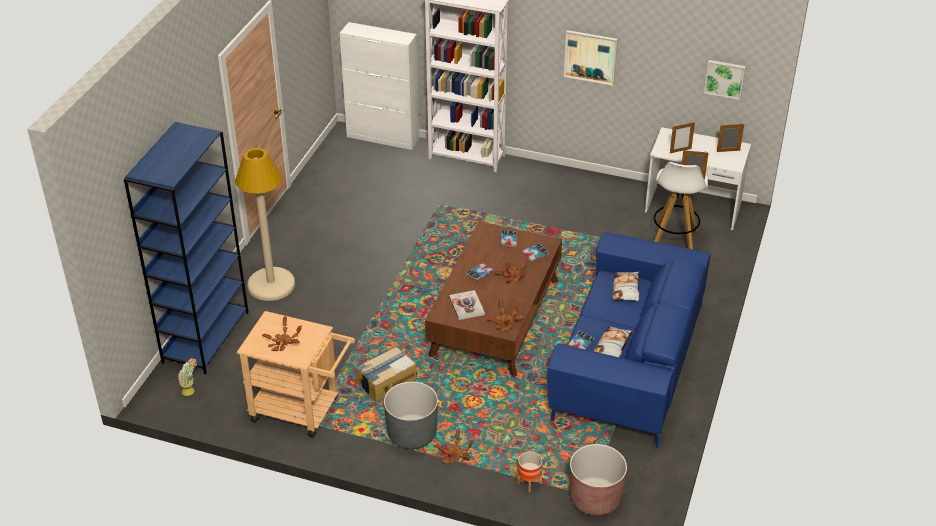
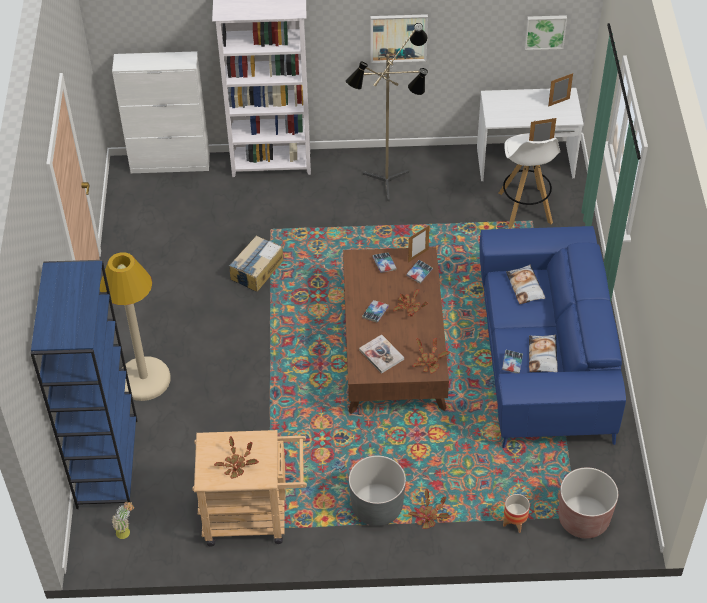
camera: 20 degrees left, 10 degrees up
(386, 381) = (321, 455): cardboard box -> cardboard box (256, 270)
(561, 196) = (390, 185): none -> floor lamp
(680, 151) = (513, 114): picture frame -> picture frame (418, 255)

